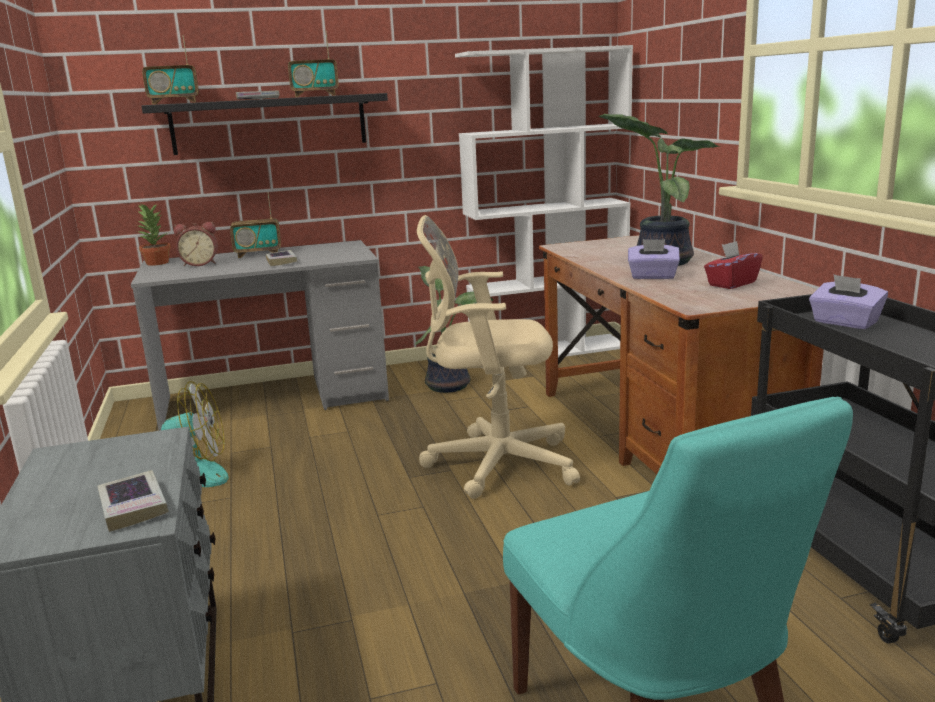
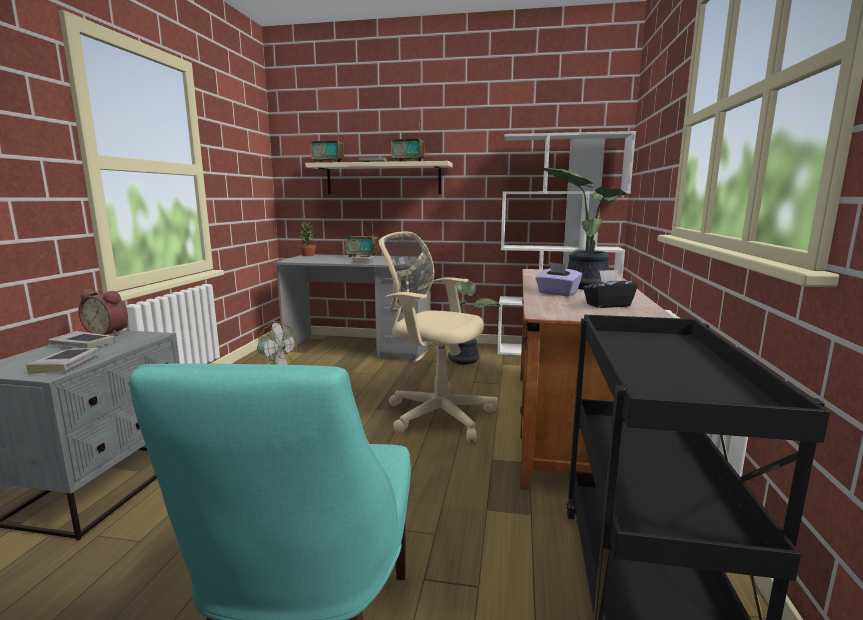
camera: 25 degrees right, 5 degrees down
(78, 476) = (82, 345): none -> book
(200, 264) = (325, 258): alarm clock -> alarm clock (109, 333)
(269, 124) = (383, 179): black shelf -> beige shelf
(731, 284) = (607, 305): red tissue box -> black tissue box
(844, 323) = (652, 345): purple tissue box -> none

